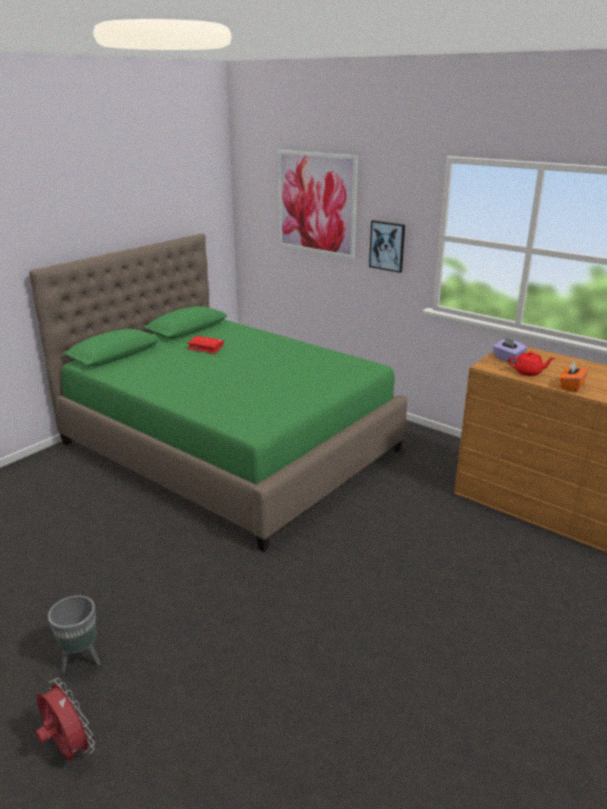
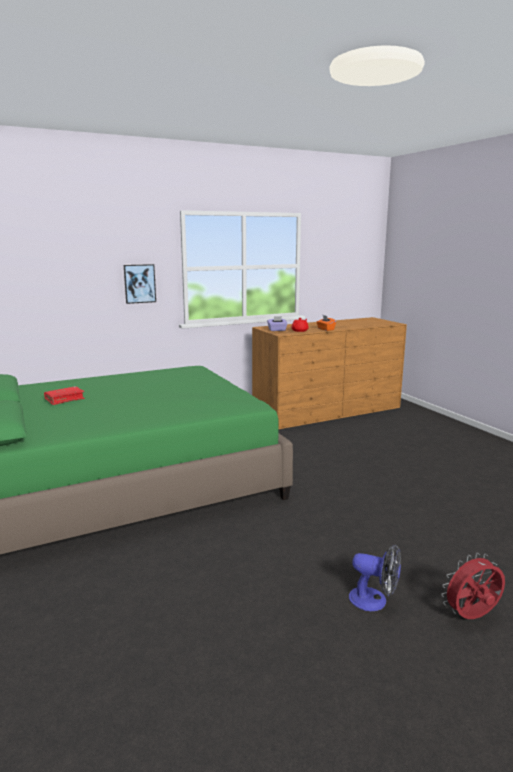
camera: 65 degrees left, 10 degrees down
(82, 660) = (374, 601): grey planter -> fan
(316, 203) = (60, 258): picture -> none

